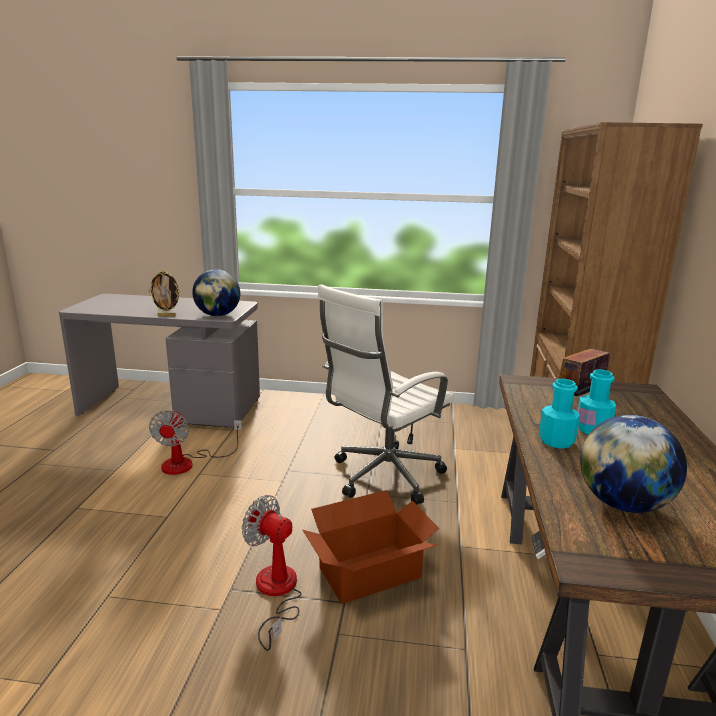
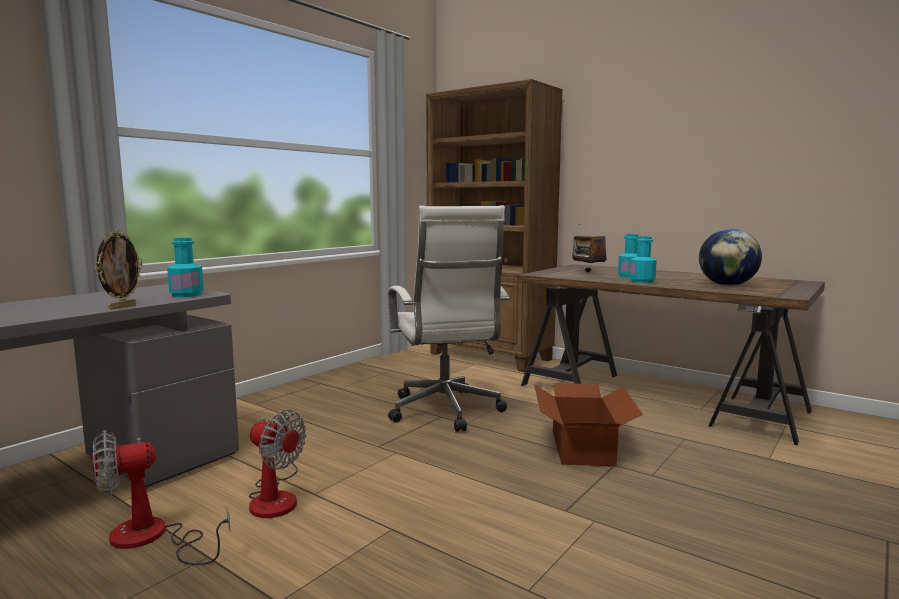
camera: 60 degrees left, 10 degrees down
(218, 315) = (186, 295): globe -> turquoise bottle
(276, 593) = (585, 490): fan -> fan (152, 538)

